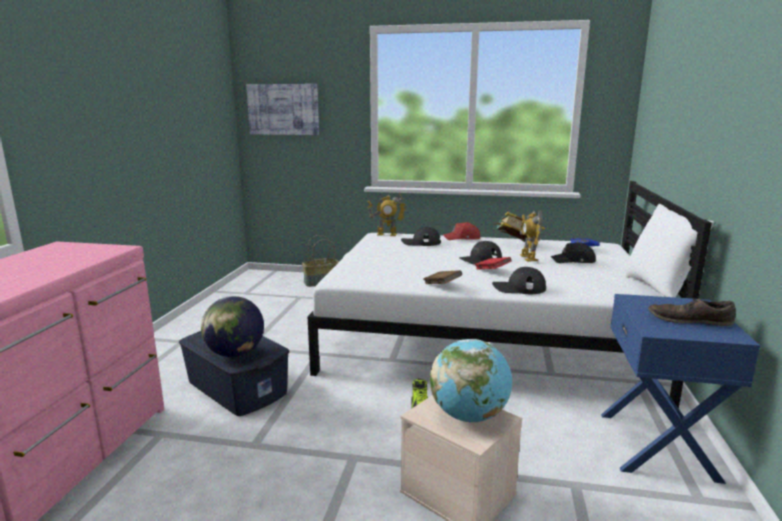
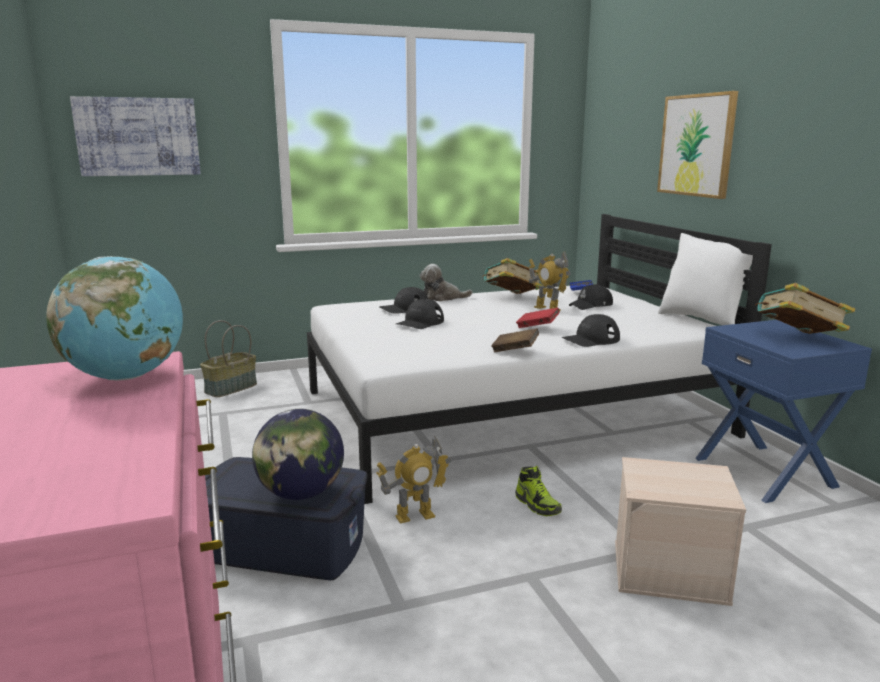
camera: 30 degrees left, 0 degrees up
(387, 234) = (346, 305): toy robot -> toy robot (415, 516)
(462, 238) = (442, 298): red cap -> plush toy
(469, 416) = (685, 478): globe -> globe (126, 377)
(480, 259) = (504, 317): black cap -> black cap (420, 322)
(689, 320) = (797, 338): brown shoe -> book
(690, 120) = (697, 145): none -> picture

